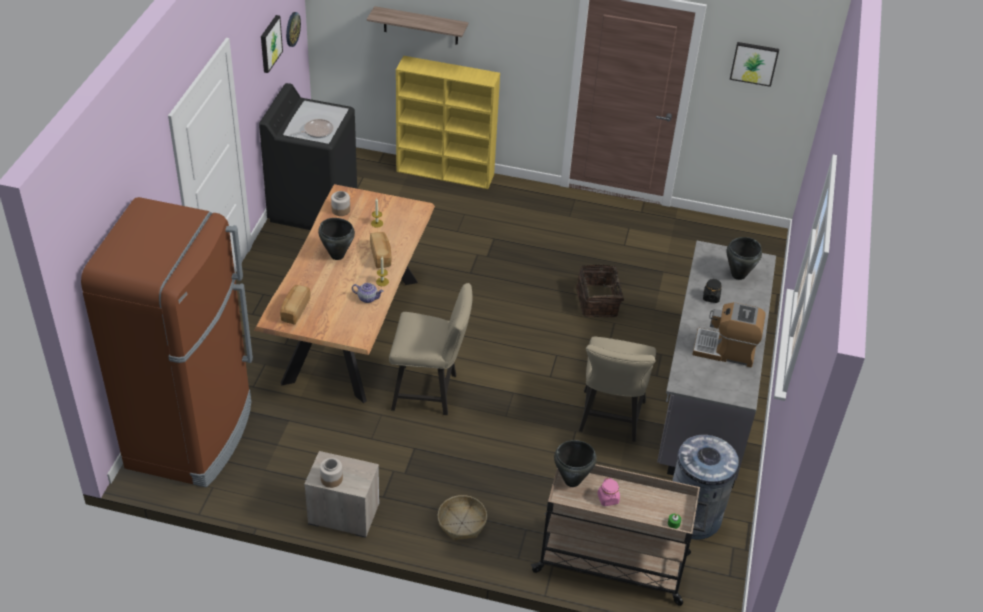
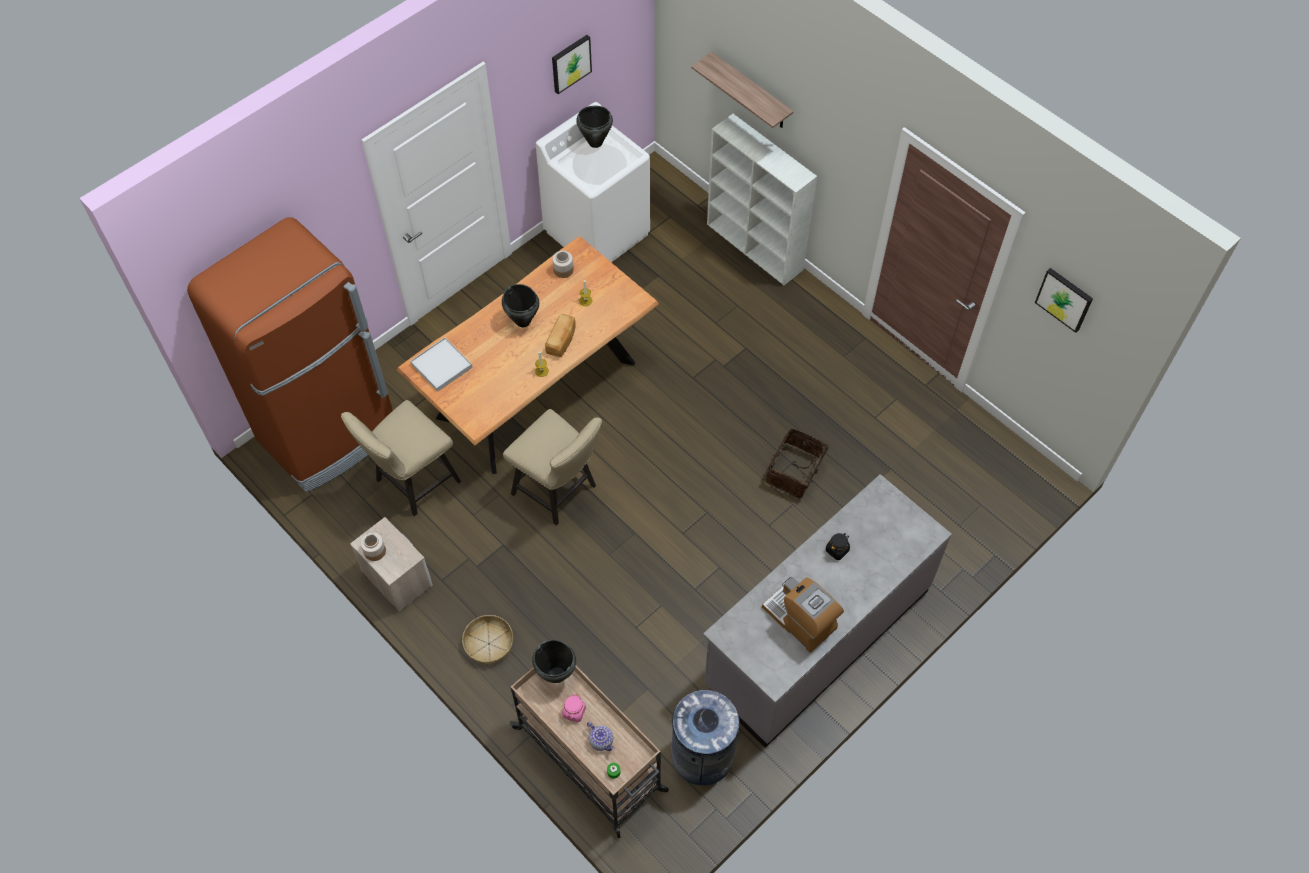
camera: 35 degrees right, 15 degrees up
(292, 29) = (620, 46): wall clock -> none
(294, 310) = (442, 366): bread -> white tray
(313, 207) = (597, 232): black washing machine -> white washing machine
(316, 131) = (591, 171): frying pan -> none
(367, 298) = (515, 383): teapot -> teapot (601, 740)
(446, 173) = (755, 247): yellow bookcase -> white bookcase
(610, 420) = (703, 610): beige chair -> beige chair (412, 483)
(738, 275) = (889, 537): black cooking pot -> black cooking pot (595, 142)

